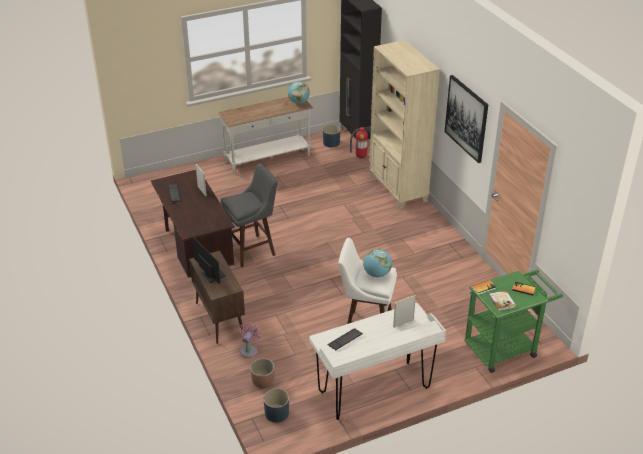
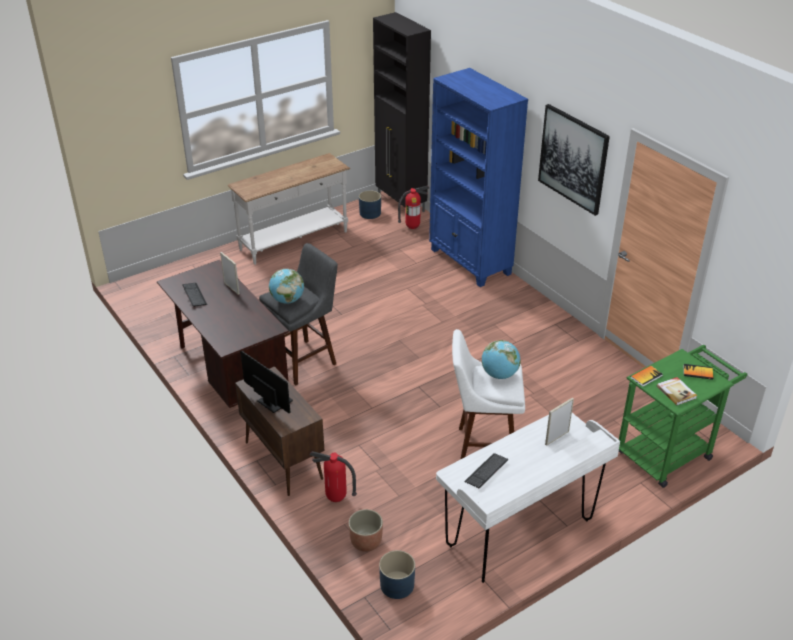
camera: 10 degrees left, 0 degrees up
(249, 350) = (336, 499): pink fan -> fire extinguisher
(298, 102) = (330, 163): globe -> globe (287, 300)
(398, 189) = (470, 262): beige bookcase -> blue bookcase

